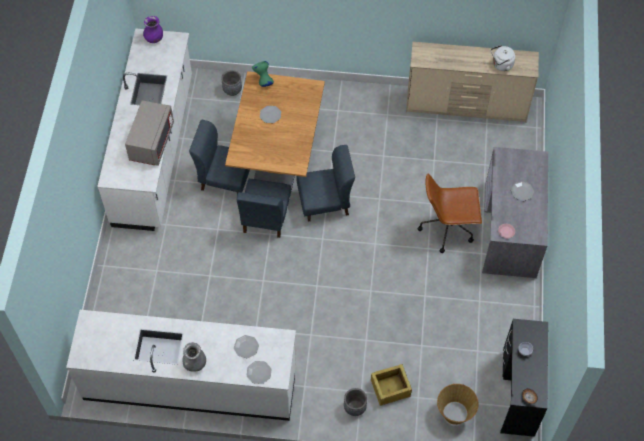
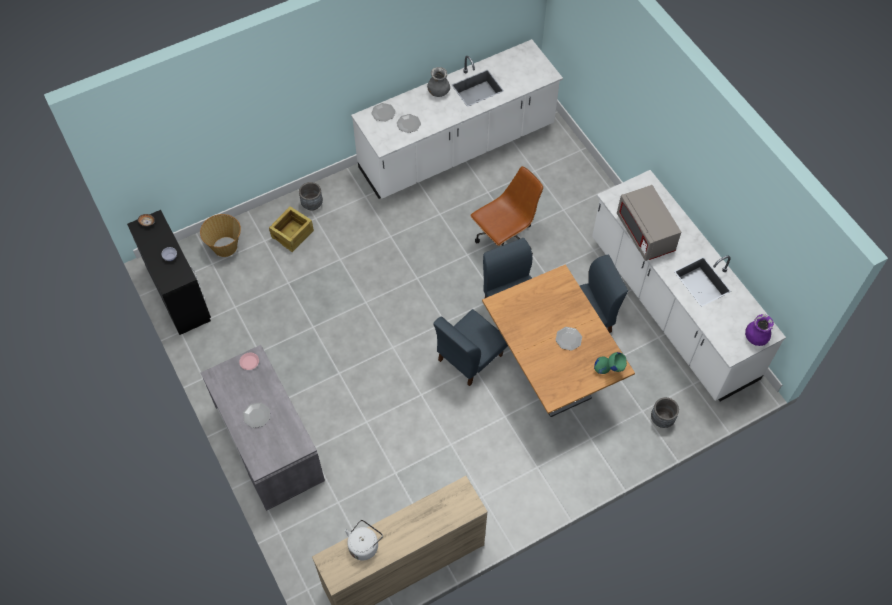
camera: 145 degrees right, 0 degrees up
(448, 228) = (332, 405): brown office chair -> brown office chair (505, 242)

